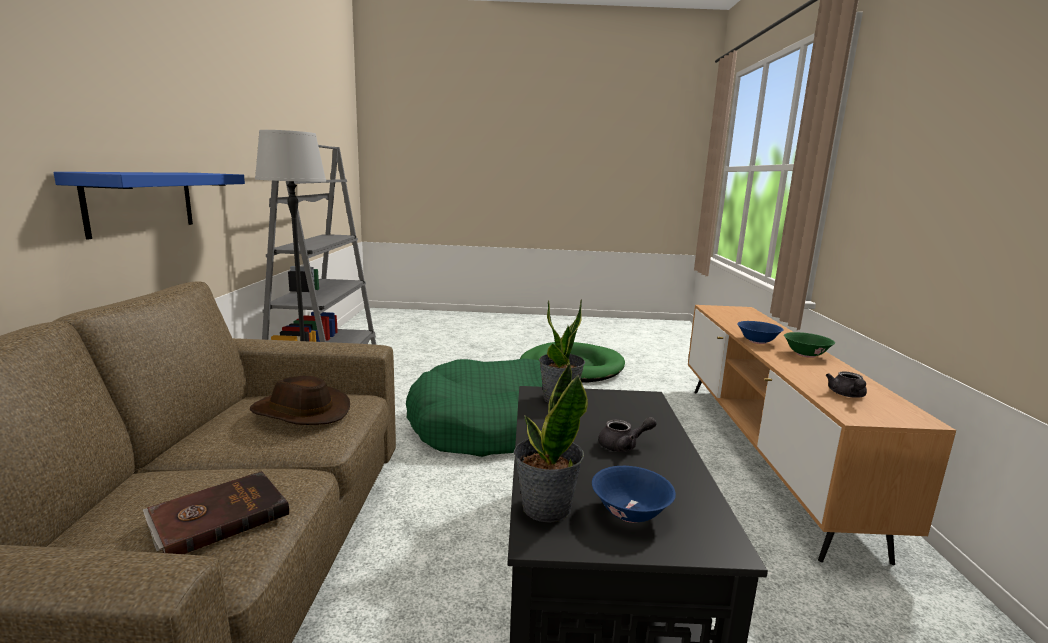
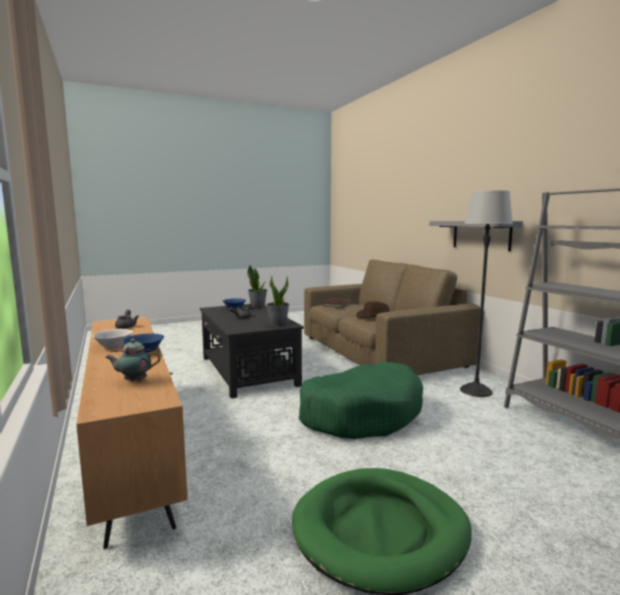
camera: 155 degrees right, 5 degrees down
(141, 201) = (481, 235): blue shelf -> grey shelf
(739, 319) = (134, 381): none -> teapot
(806, 354) = (113, 346): green bowl -> white bowl

